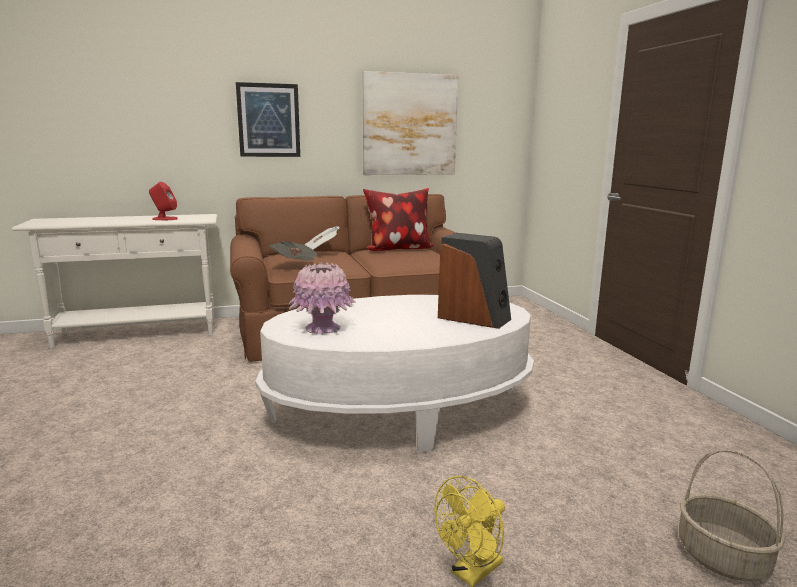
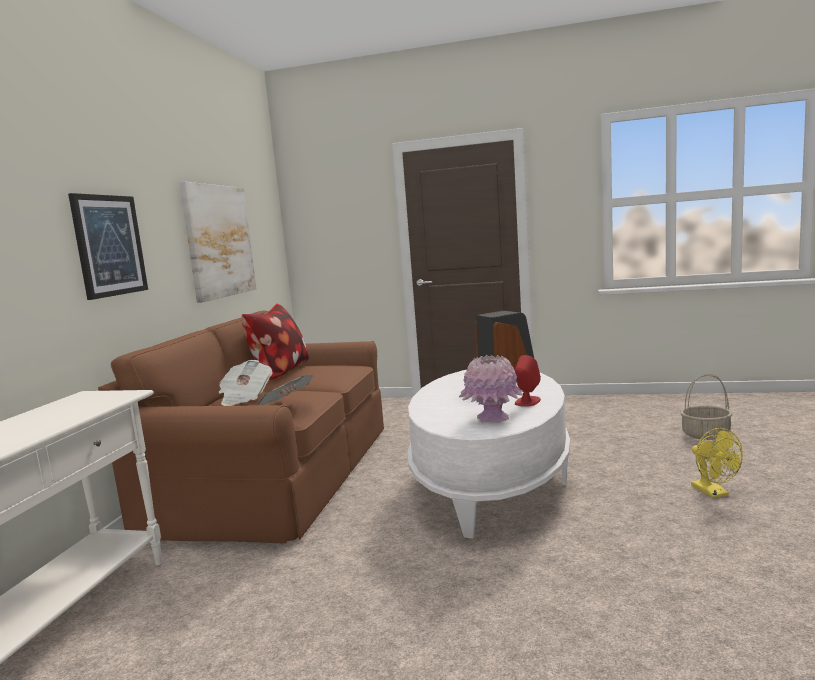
camera: 60 degrees left, 5 degrees down
(164, 219) = (68, 412): red speaker -> red speaker (527, 401)

